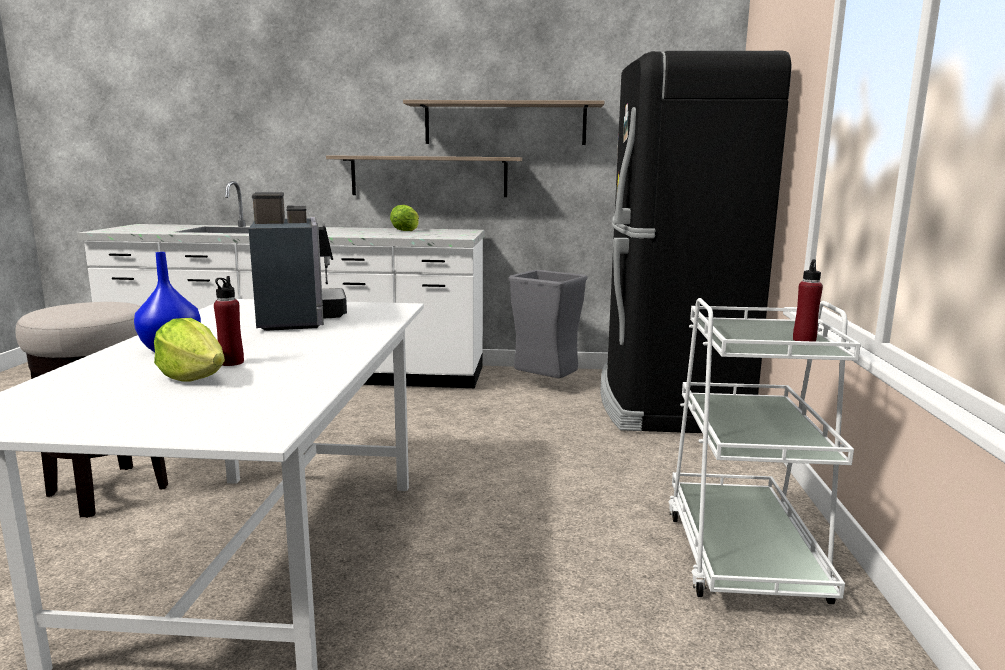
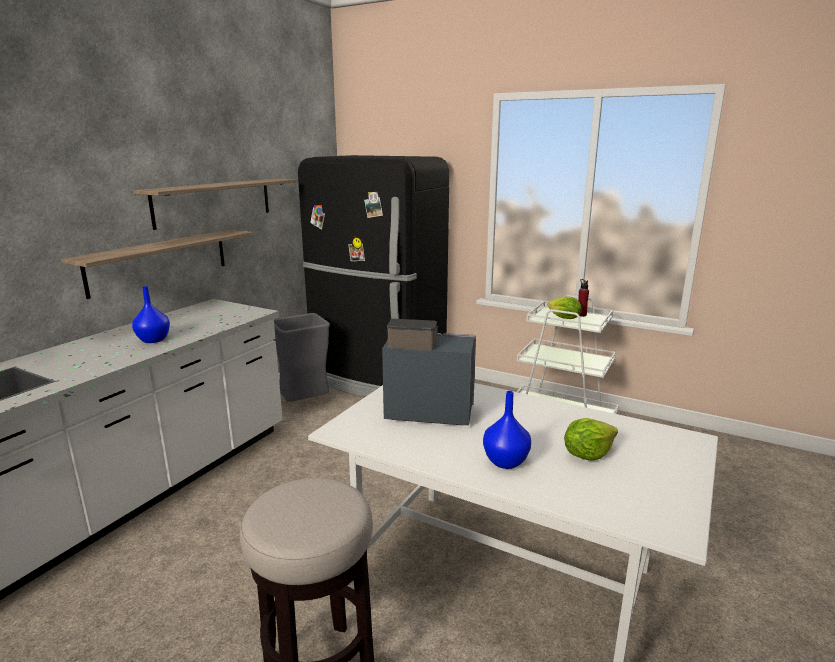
camera: 65 degrees left, 5 degrees up
(231, 362) = (554, 441): red bottle -> none
(349, 233) = (154, 340): none -> blue vase
(405, 231) = (175, 320): lettuce -> lettuce (564, 318)

